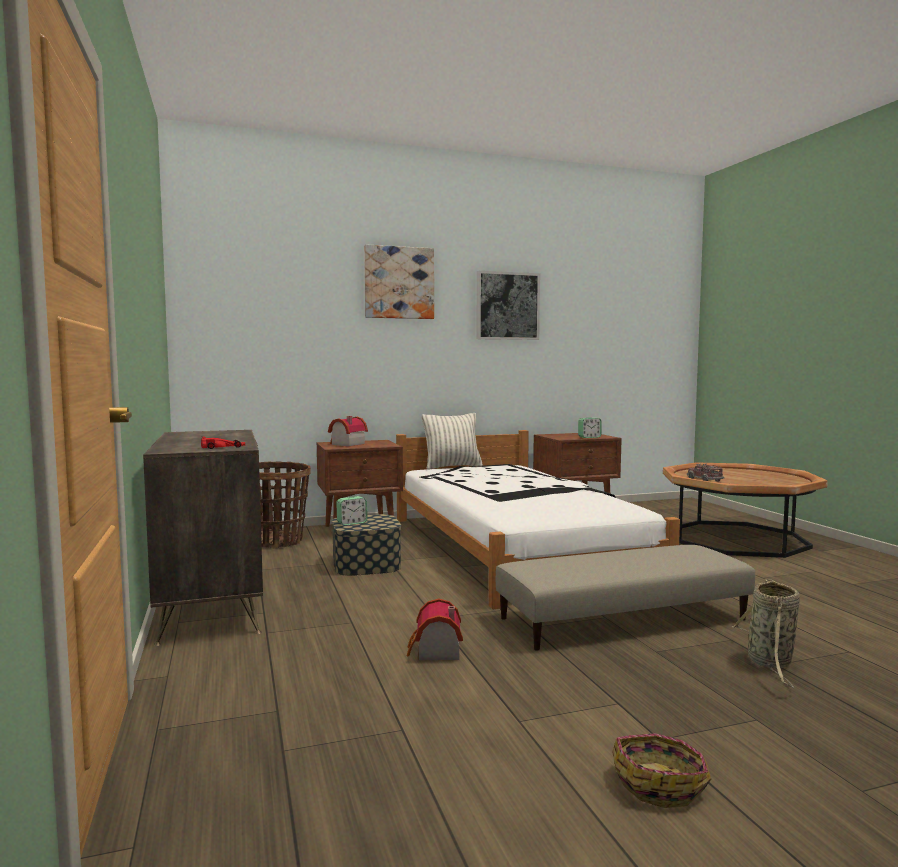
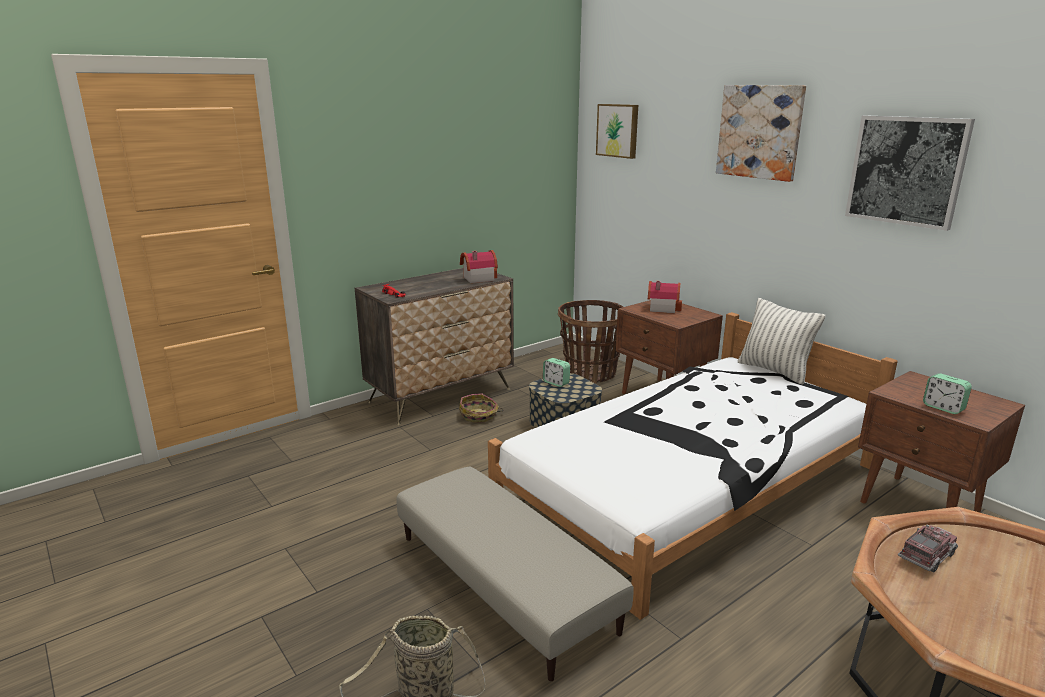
camera: 70 degrees right, 15 degrees up
(234, 283) = (618, 130): none -> picture
(435, 652) = (388, 494): toy house -> toy house (477, 278)
(660, 783) = (203, 618): basket -> basket (479, 415)

